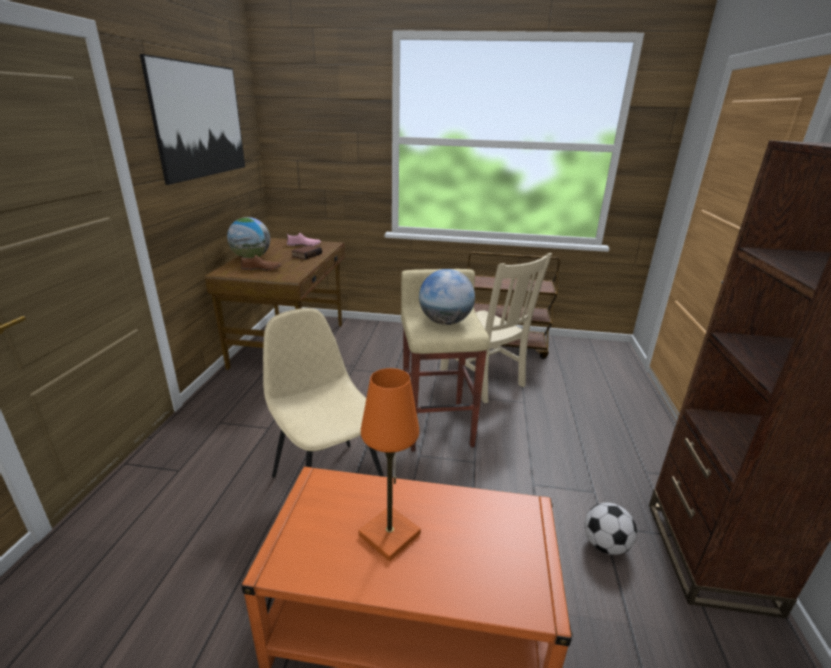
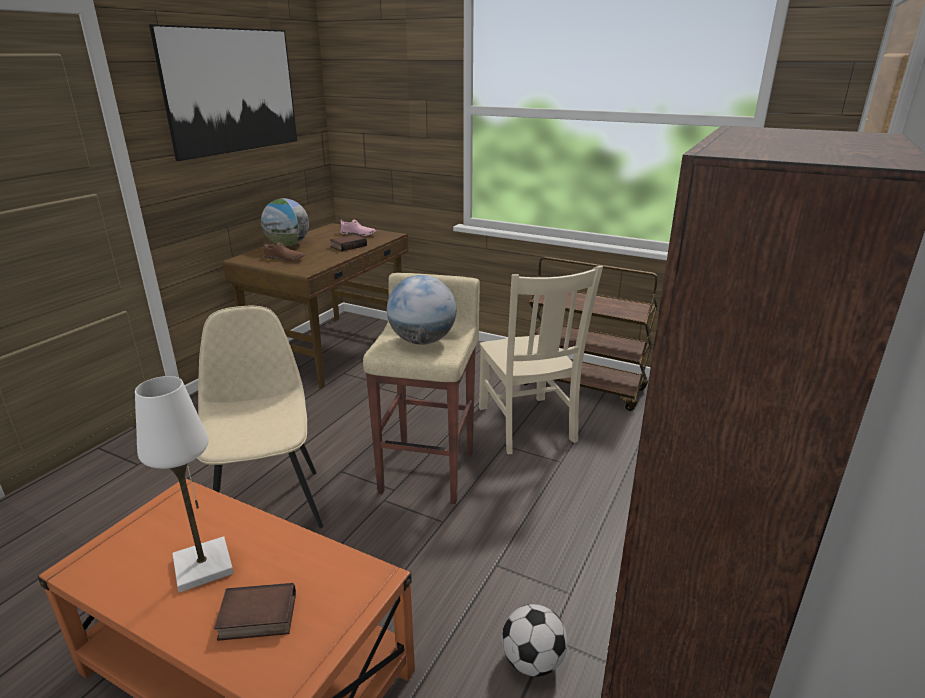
camera: 20 degrees right, 0 degrees up
(389, 534) = (203, 566): orange table lamp -> white table lamp
(471, 563) = (256, 618): none -> book

